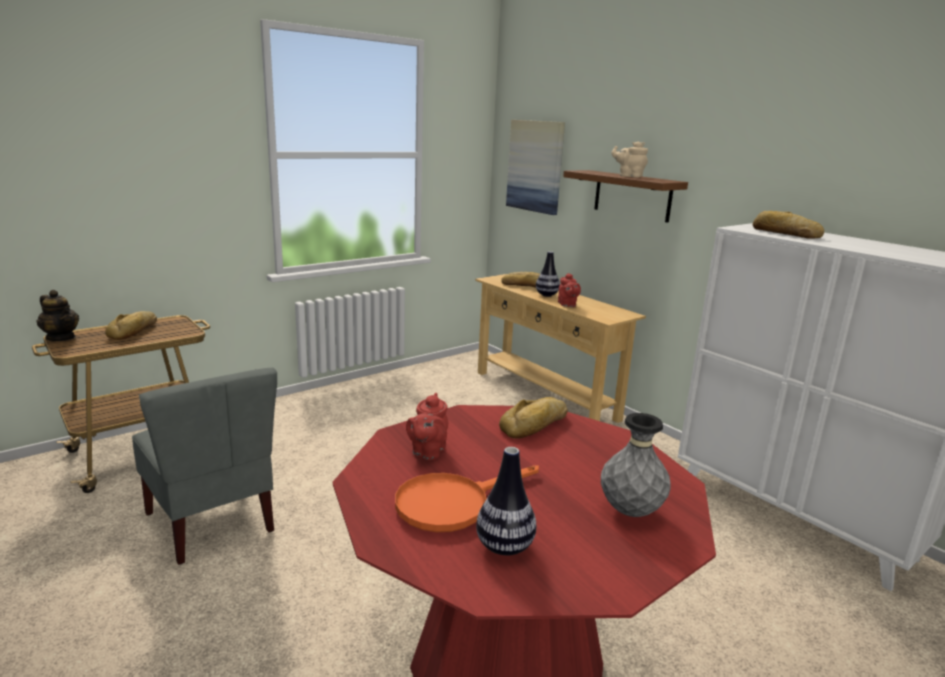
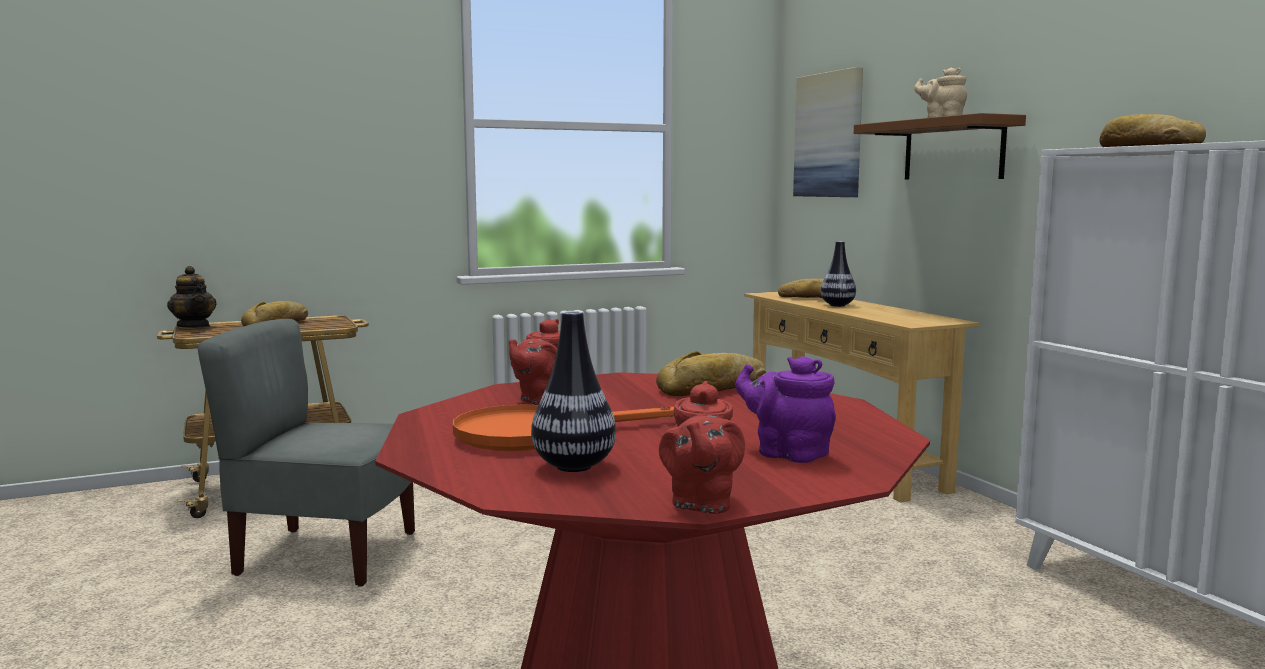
camera: 15 degrees right, 10 degrees down
(212, 522) = (325, 555): grey chair -> grey chair turned 120 degrees clockwise
(567, 305) = (861, 312): red teapot -> red teapot (701, 503)
(630, 511) = (787, 453): grey vase -> purple teapot

